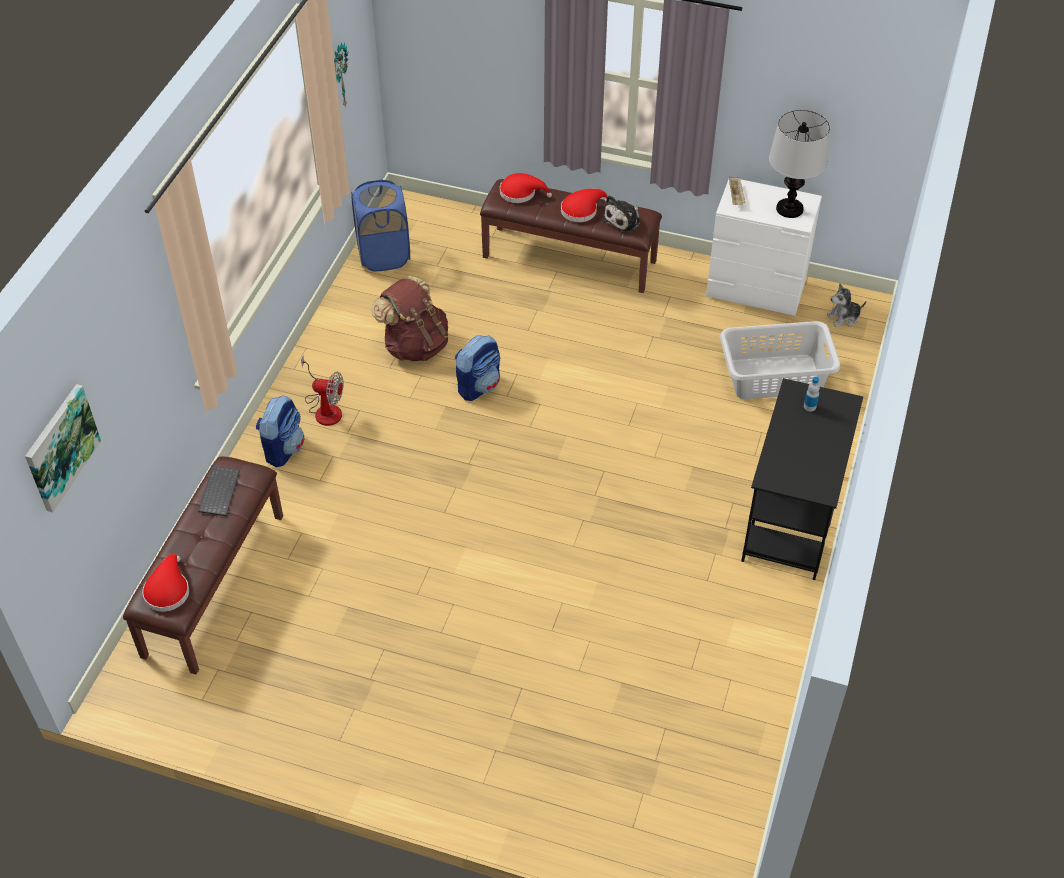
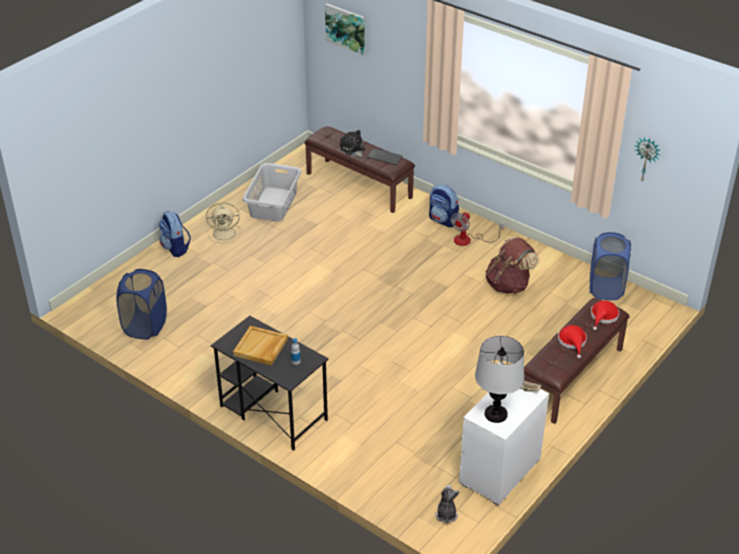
camera: 110 degrees right, 10 degrees down
(167, 590) = (330, 136): red hat -> none
(422, 734) = (225, 233): none -> beige fan
(479, 386) = (459, 304): backpack -> backpack (176, 248)
(623, 220) = (553, 360): plush toy -> plush toy (353, 149)
(710, 747) = (145, 326): none -> blue laundry basket
(774, 376) = (402, 449): grey laundry basket -> grey laundry basket (274, 204)
(807, 450) = (261, 347): none -> beige tray

